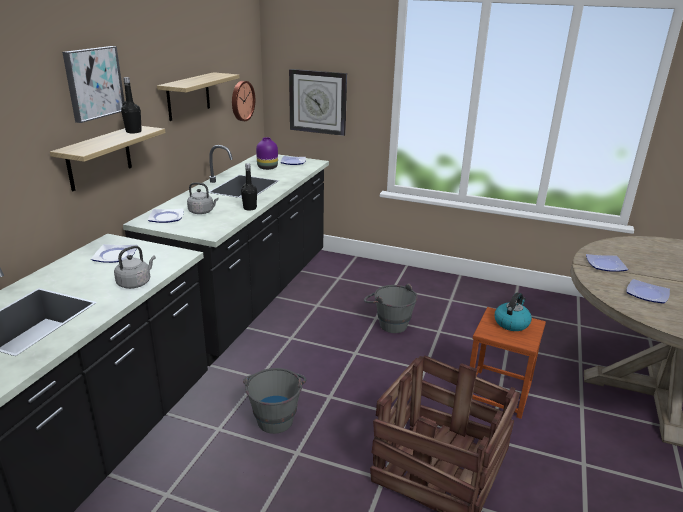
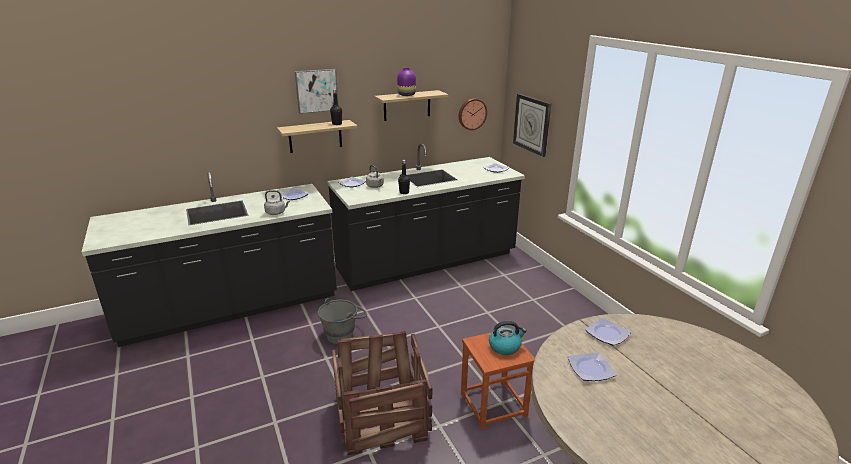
camera: 45 degrees right, 0 degrees up
(268, 168) = (470, 169): purple vase -> purple vase (406, 95)
(388, 323) = (491, 320): grey bucket -> none

